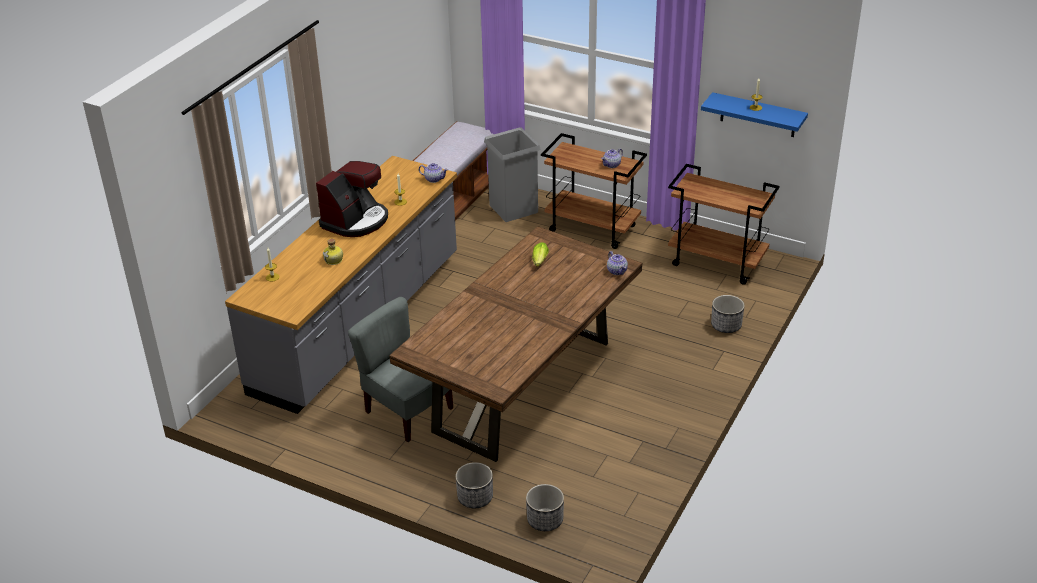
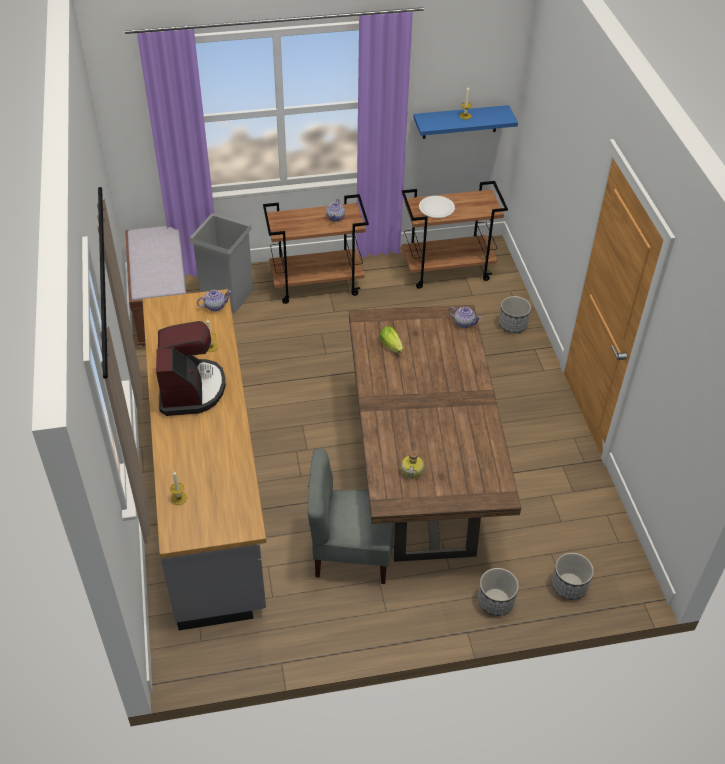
camera: 40 degrees left, 10 degrees up
(334, 260) = (220, 445): bottle -> bottle (412, 471)
(706, 189) = (436, 208): none -> white plate

